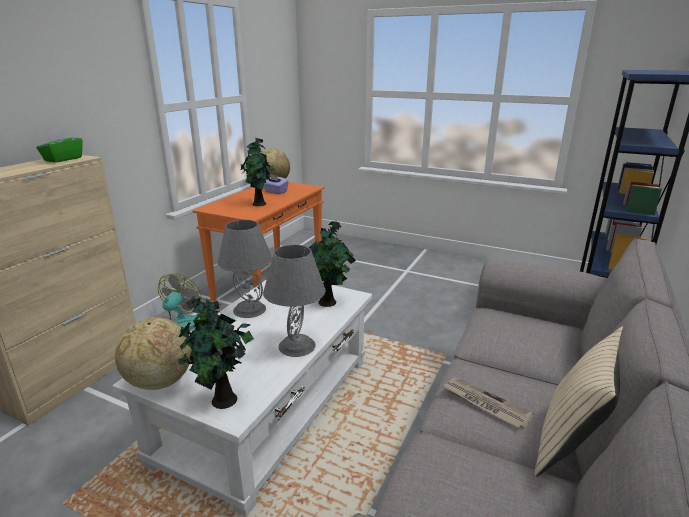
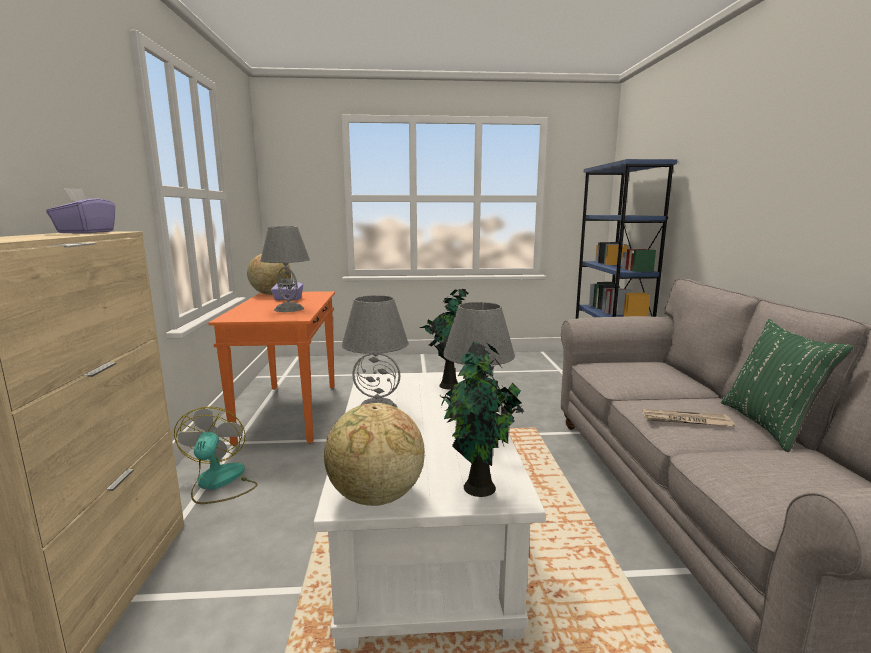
camera: 30 degrees left, 10 degrees down
(63, 159) = (86, 232): green tissue box -> purple tissue box
(260, 204) = (289, 309): potted plant -> grey table lamp
(570, 442) = (769, 426): beige pillow -> green pillow

